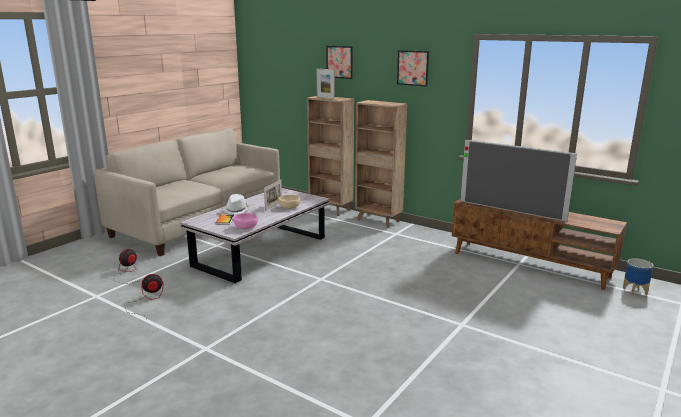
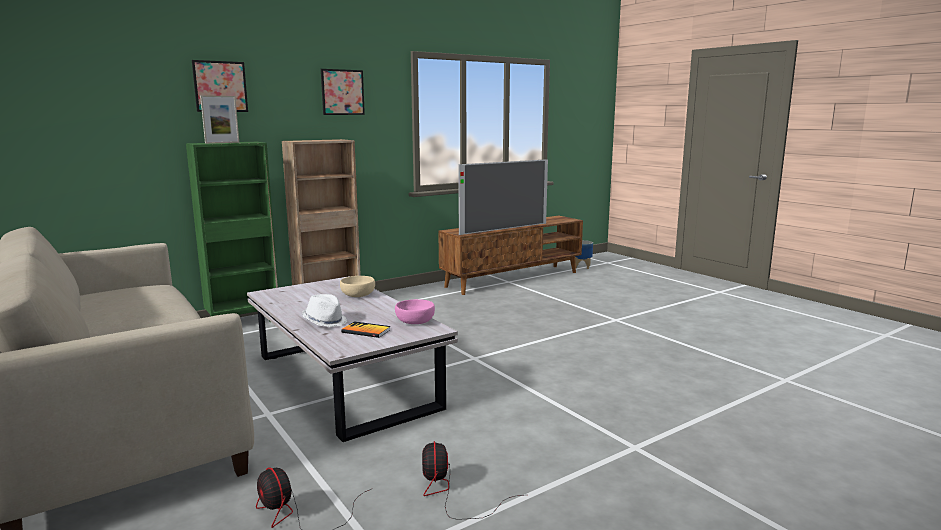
camera: 70 degrees left, 5 degrees down
(273, 206) = (339, 301): picture frame -> none
(331, 210) = (244, 322): brown bookcase -> green bookcase

